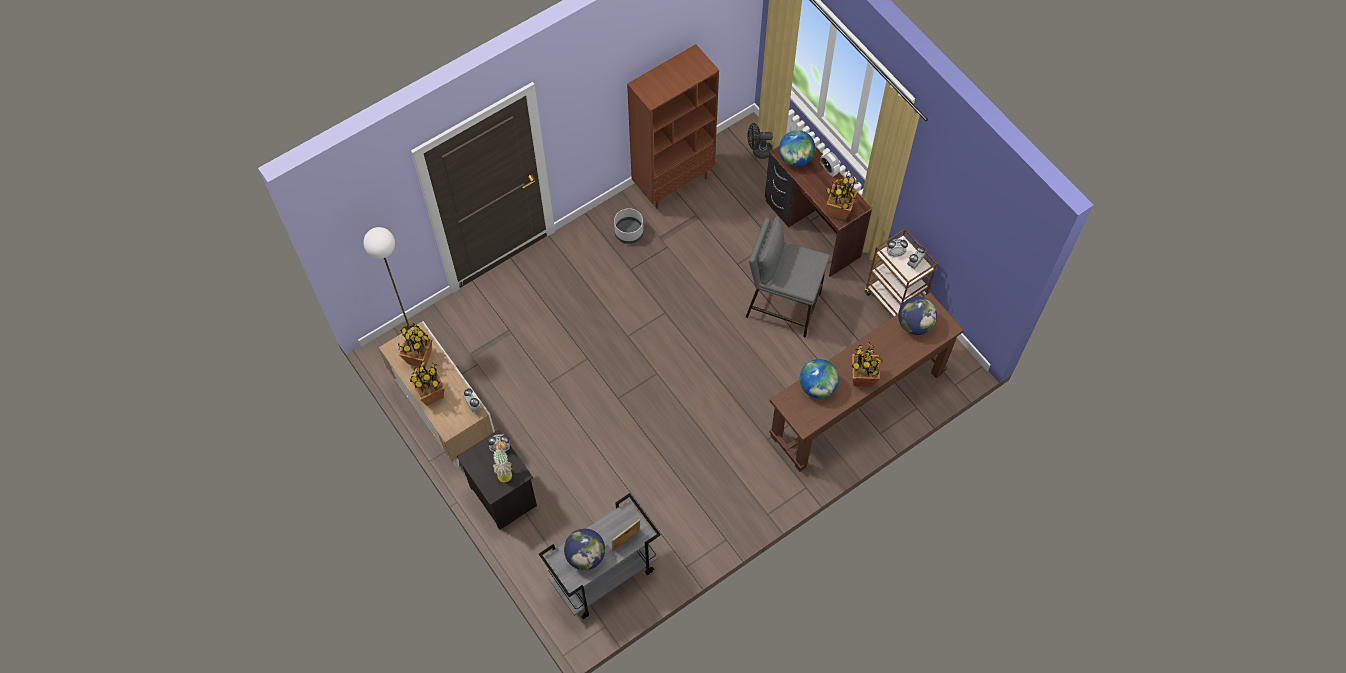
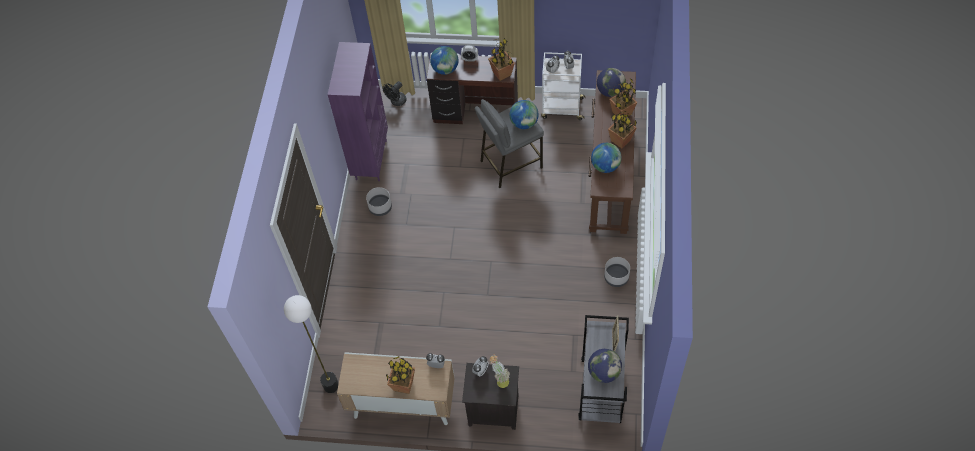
camera: 45 degrees left, 5 degrees down
(419, 358) = (370, 373): potted plant -> potted plant (621, 113)
(673, 182) = (370, 159): brown bookcase -> purple bookcase
(740, 499) = (616, 277): none -> grey planter
(804, 276) = (524, 123): none -> globe
(894, 300) = (561, 108): brown cart -> white cart

